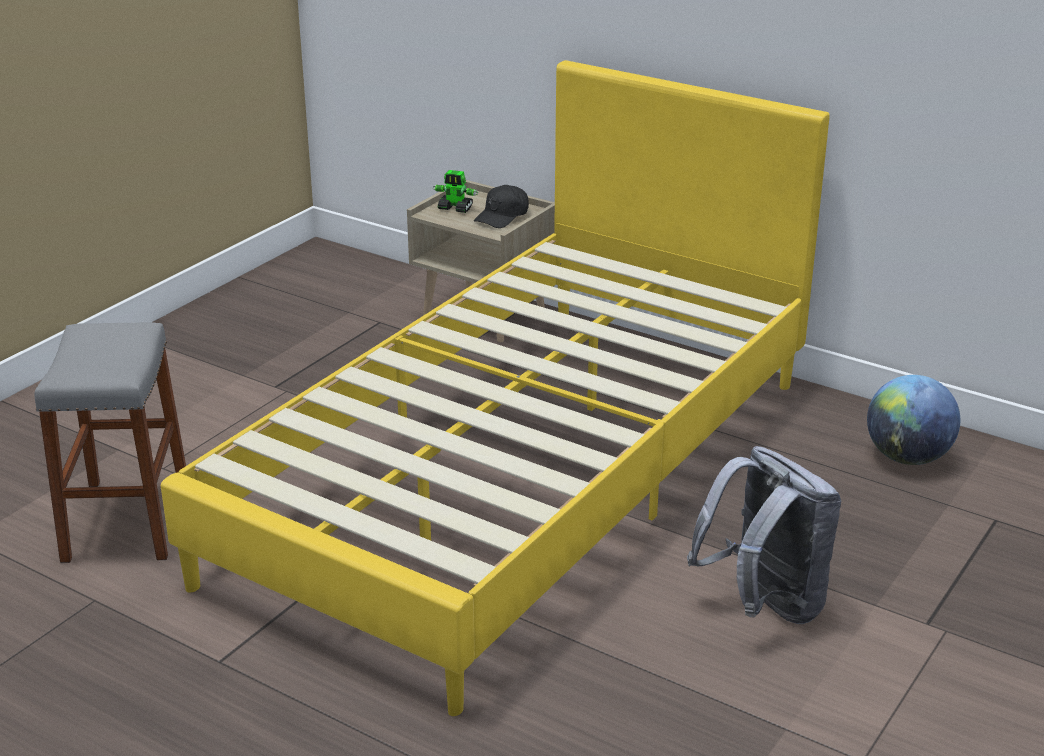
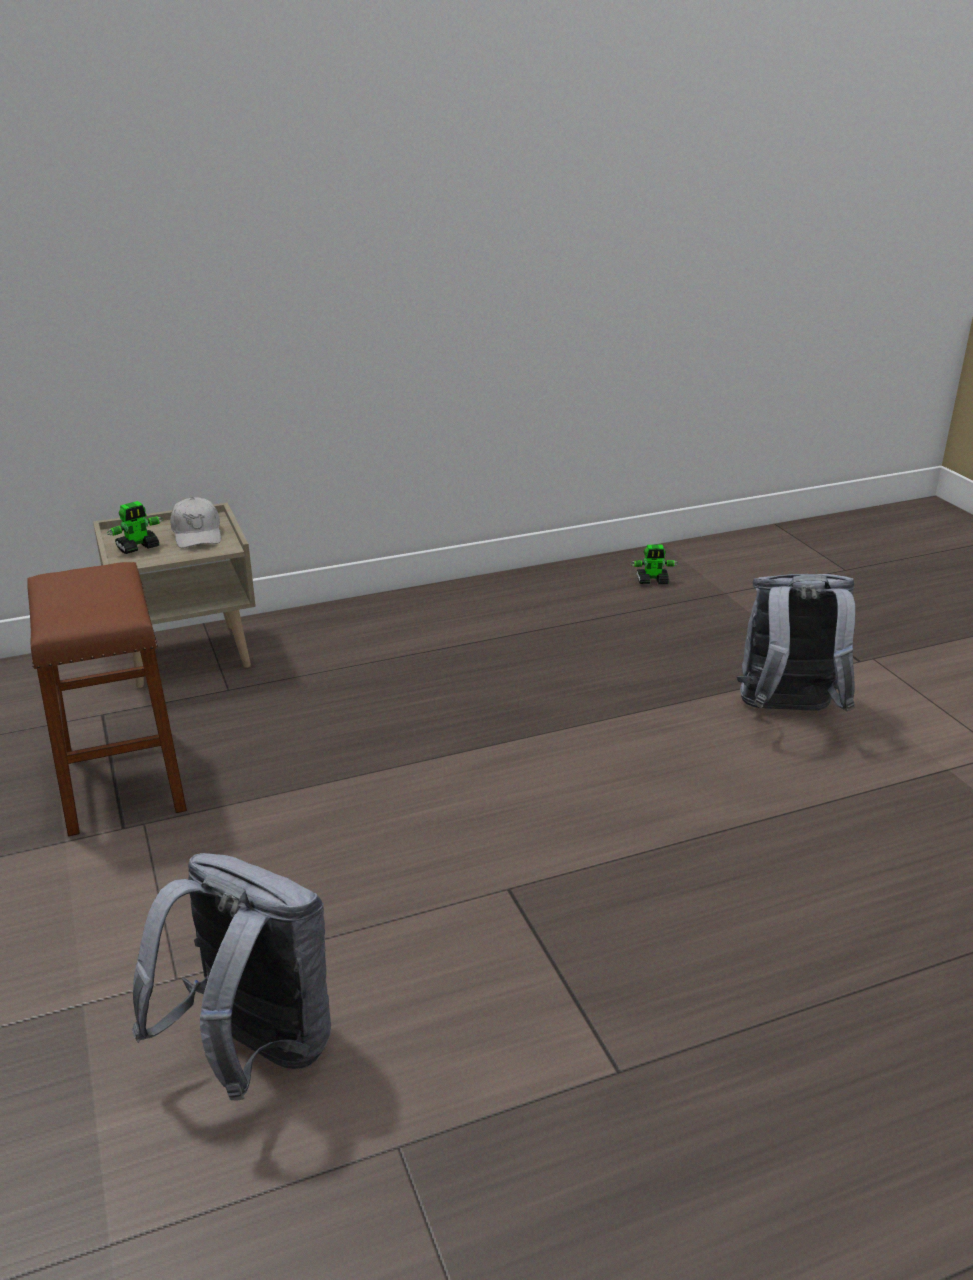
camera: 55 degrees left, 0 degrees up
(127, 520) = (253, 1052): grey stool -> grey backpack
(320, 362) = (121, 779): none -> brown stool
(502, 216) = (197, 534): black cap -> white cap
(522, 475) = (486, 744): yellow bed -> none
(907, 457) = (652, 581): globe -> toy robot

